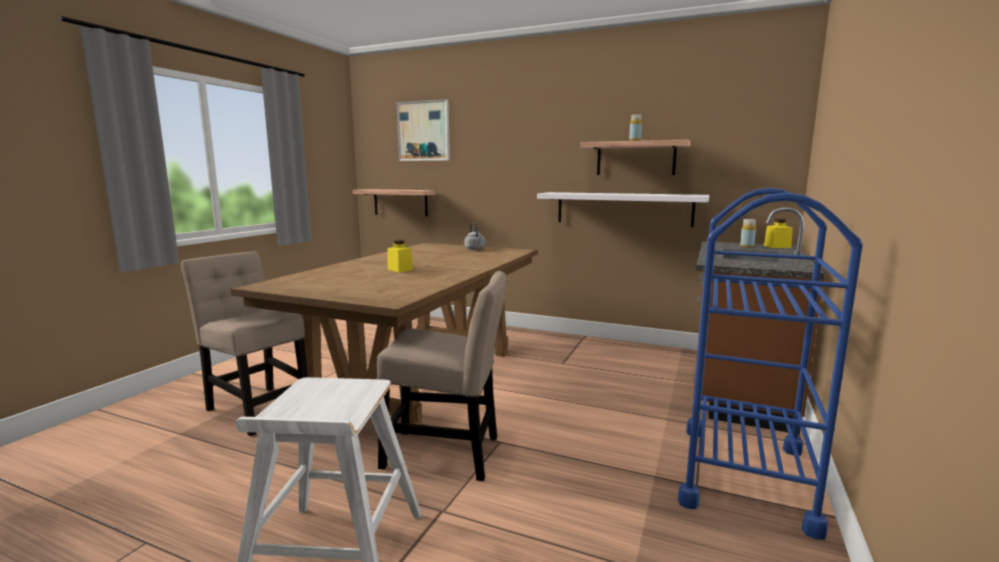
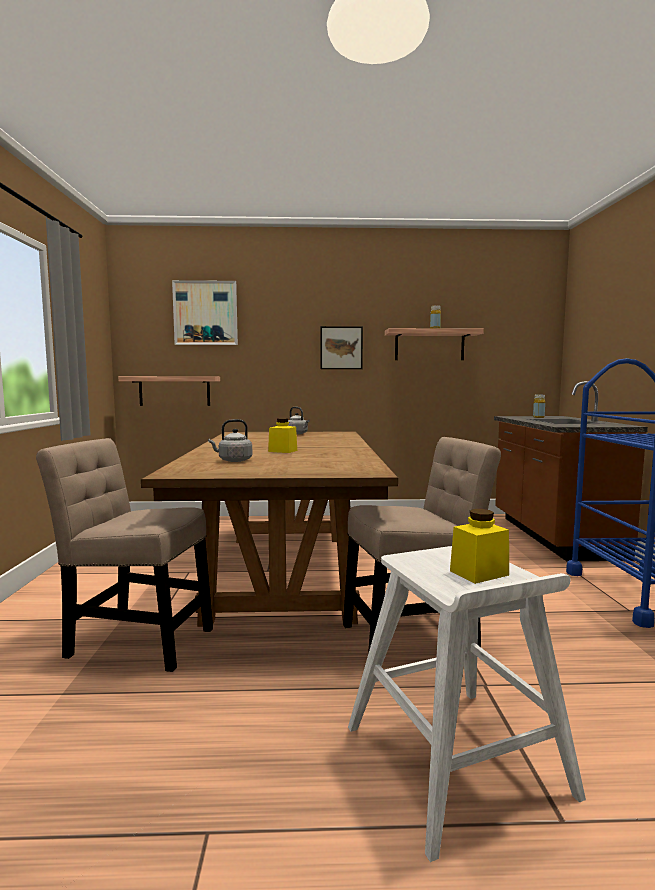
camera: 25 degrees left, 5 degrees down
(334, 277) = (233, 460): none -> grey kettle
(542, 162) = (341, 348): none -> picture
(623, 209) = (419, 391): white shelf -> none
(777, 246) = (556, 416): yellow jar -> yellow jar (479, 573)

